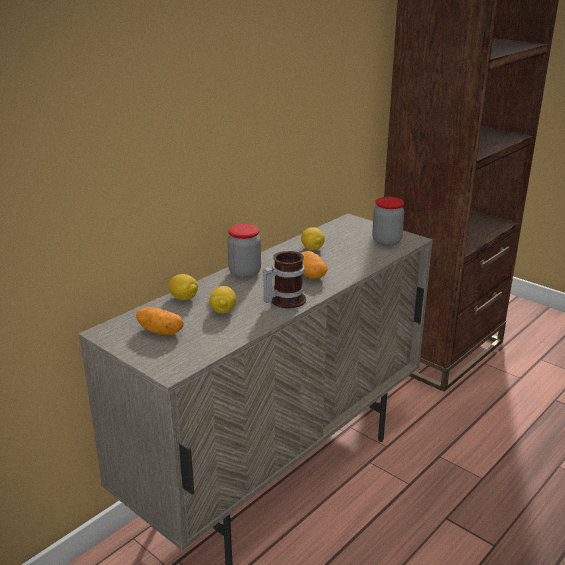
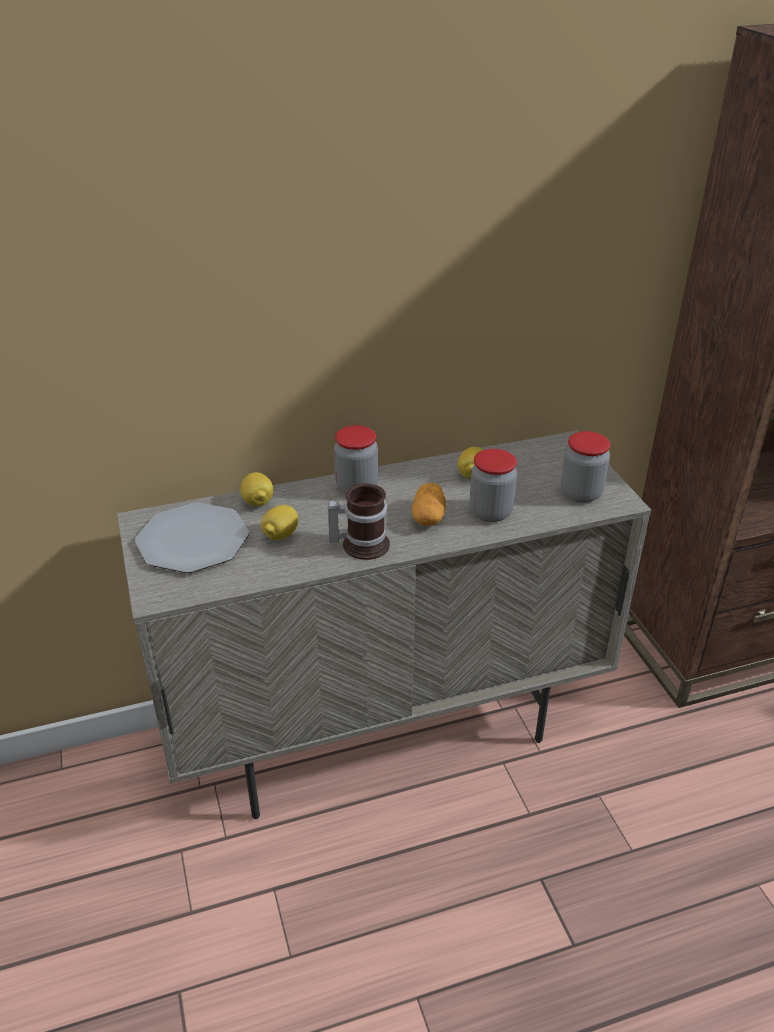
camera: 30 degrees right, 10 degrees up
(161, 331) = (193, 540): potato -> plate
(345, 263) = (490, 512): none -> jar

